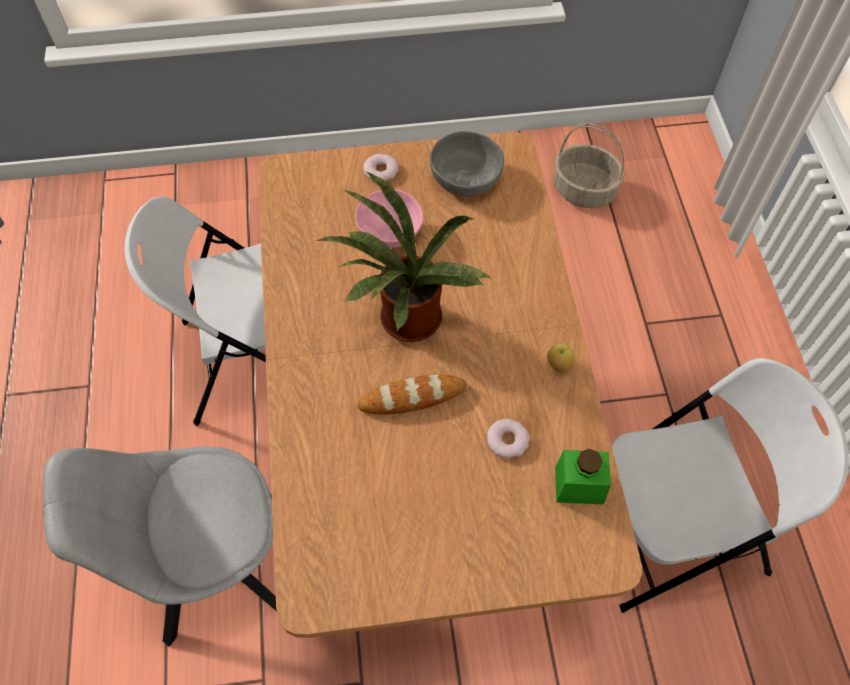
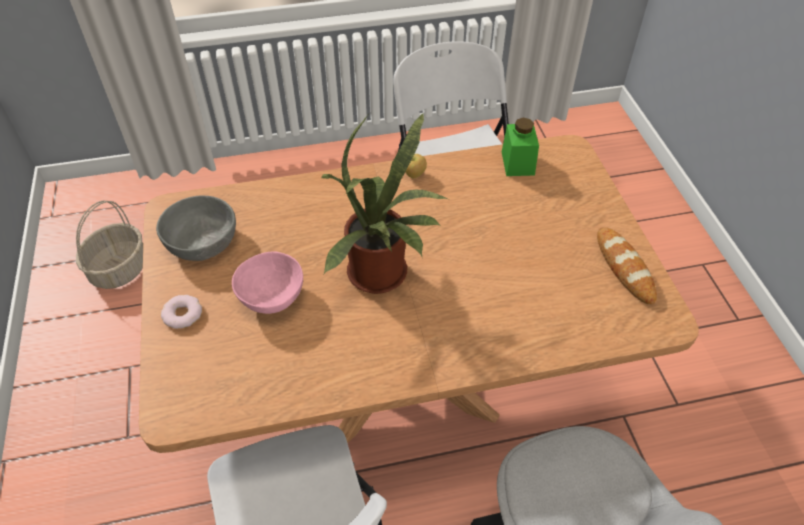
camera: 95 degrees left, 10 degrees down
(412, 397) = (461, 266): bread -> bread (624, 267)
(507, 440) = (489, 203): donut -> none

